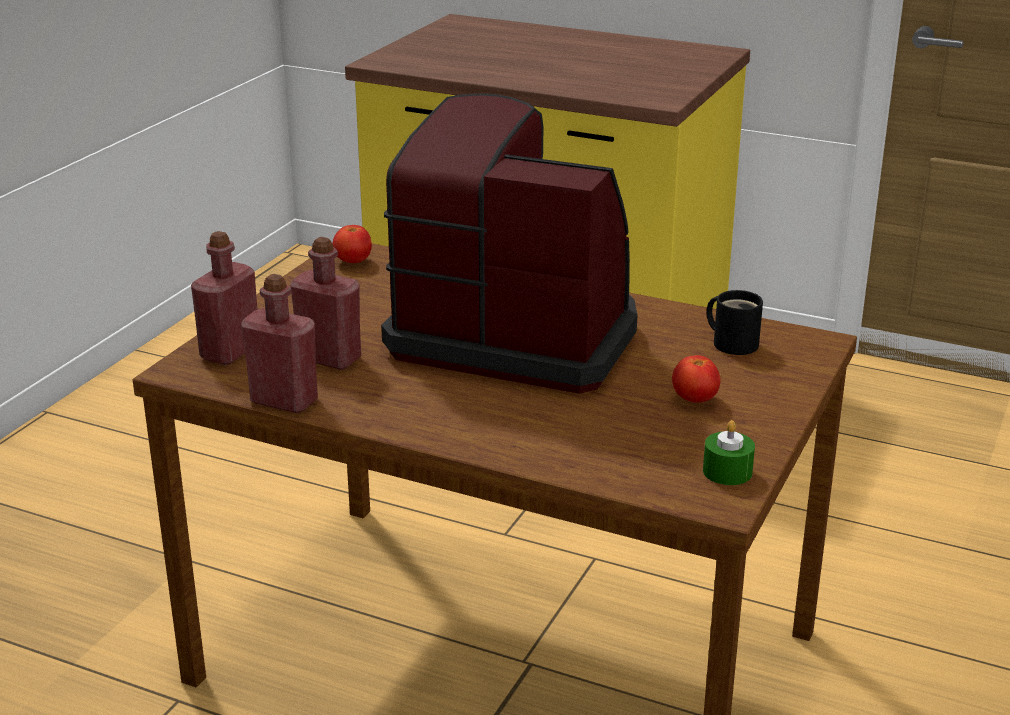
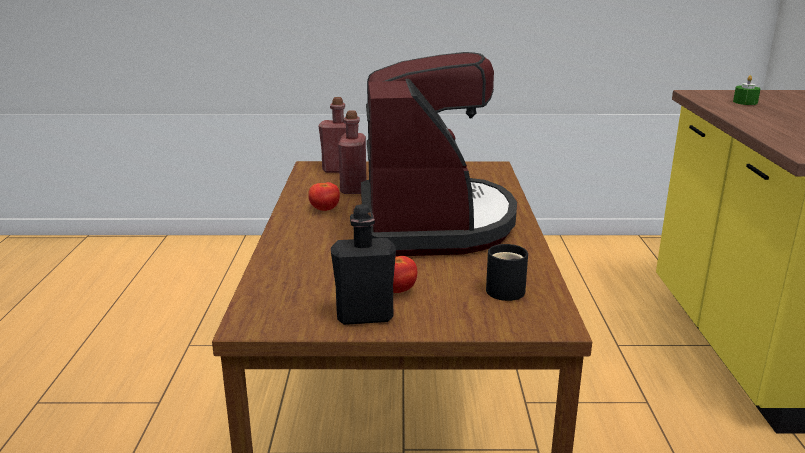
camera: 65 degrees right, 5 degrees down
(284, 401) = (296, 190): red bottle -> none
(353, 262) = (479, 169): tomato -> tomato (324, 209)
(727, 471) = (295, 319): green candle -> green candle (745, 102)
(745, 430) = (364, 316): none -> black bottle

